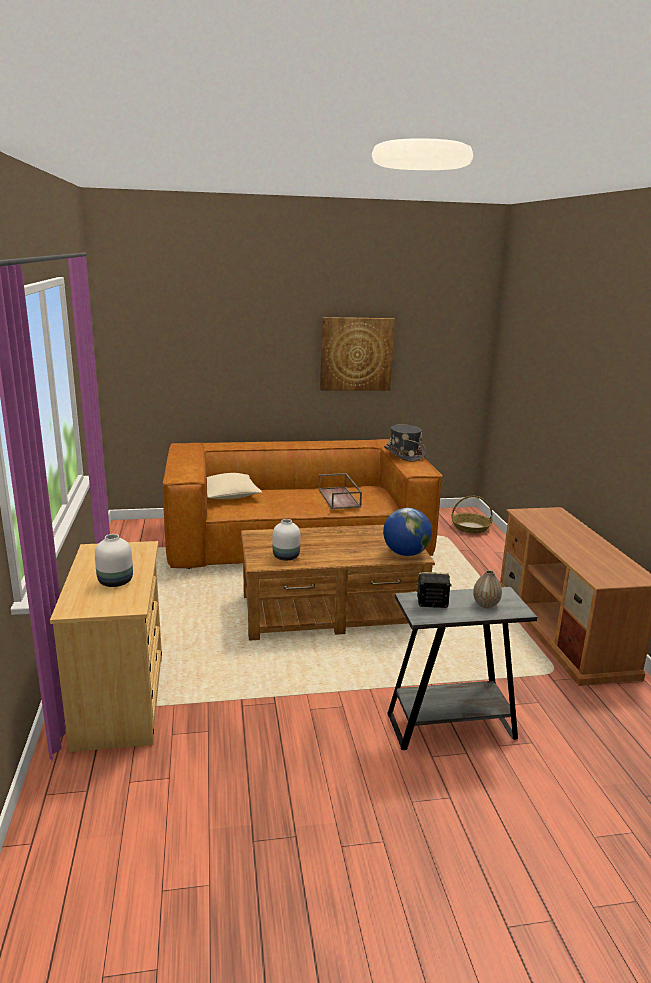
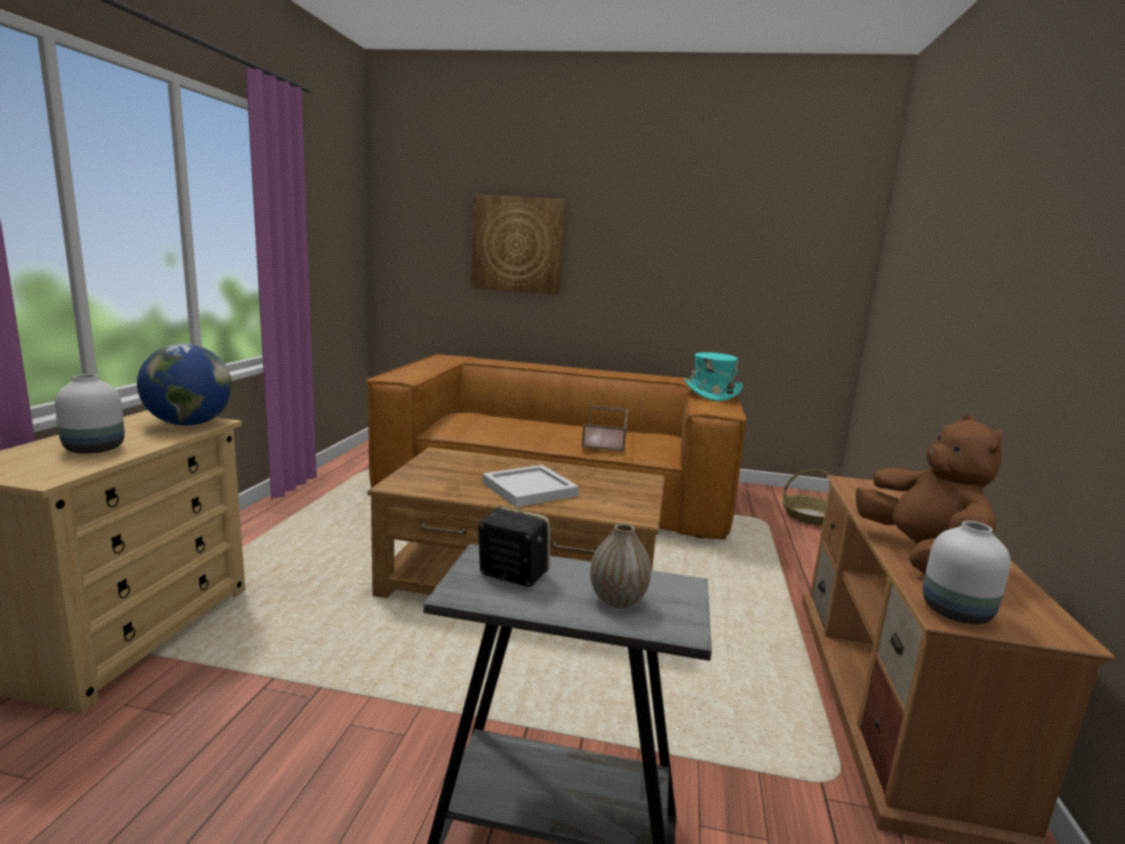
camera: 20 degrees right, 5 degrees down
(229, 495) = (471, 416): beige pillow -> none
(285, 557) = (442, 483): white vase -> white vase (955, 613)
(342, 550) = (531, 489): none -> white tray
(356, 354) = (673, 261): picture -> picture (517, 245)
(404, 455) = (711, 394): grey hat -> turquoise hat
(406, 553) = (622, 510): globe -> globe (189, 424)
(577, 553) = (920, 556): none -> brown plush toy

